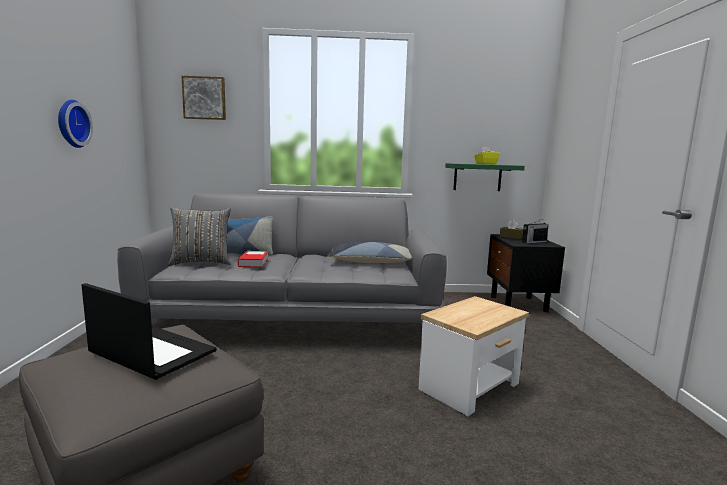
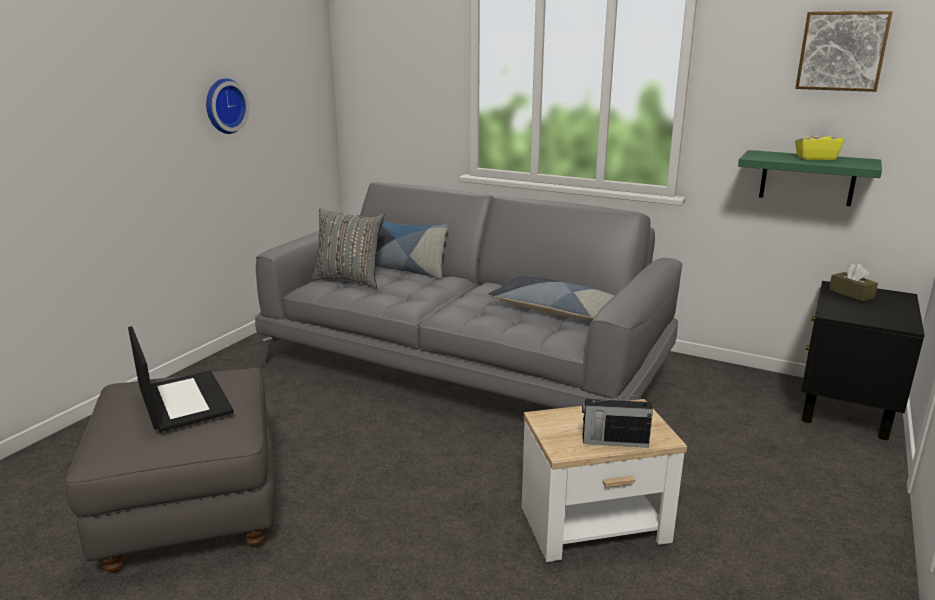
camera: 30 degrees right, 10 degrees up
(204, 98) = (399, 45): picture -> picture (842, 51)
(253, 262) = (403, 289): book -> none
(533, 242) = (877, 312): radio -> radio (613, 441)

